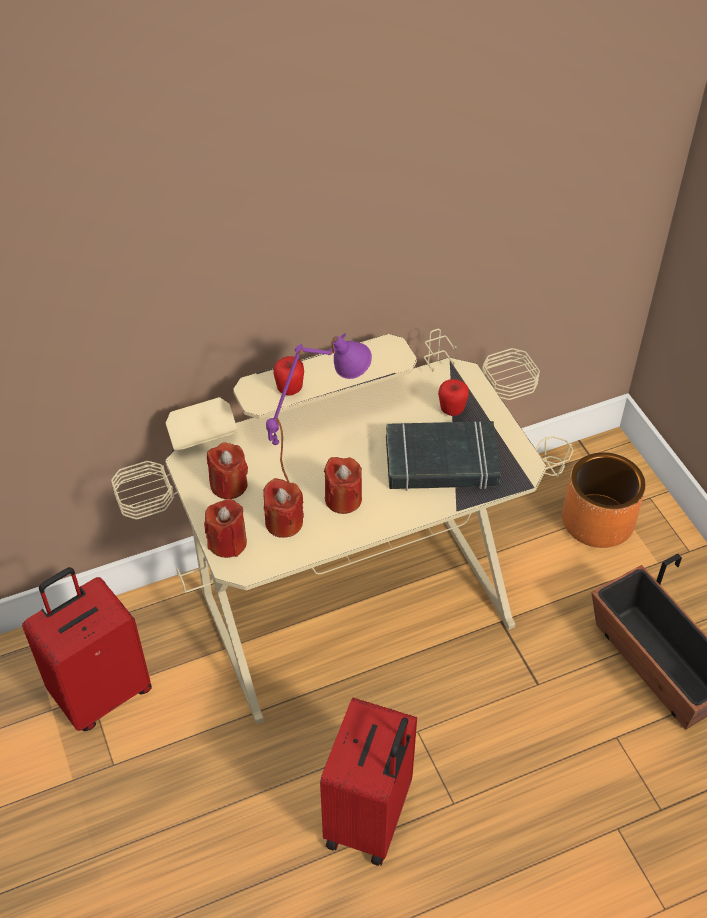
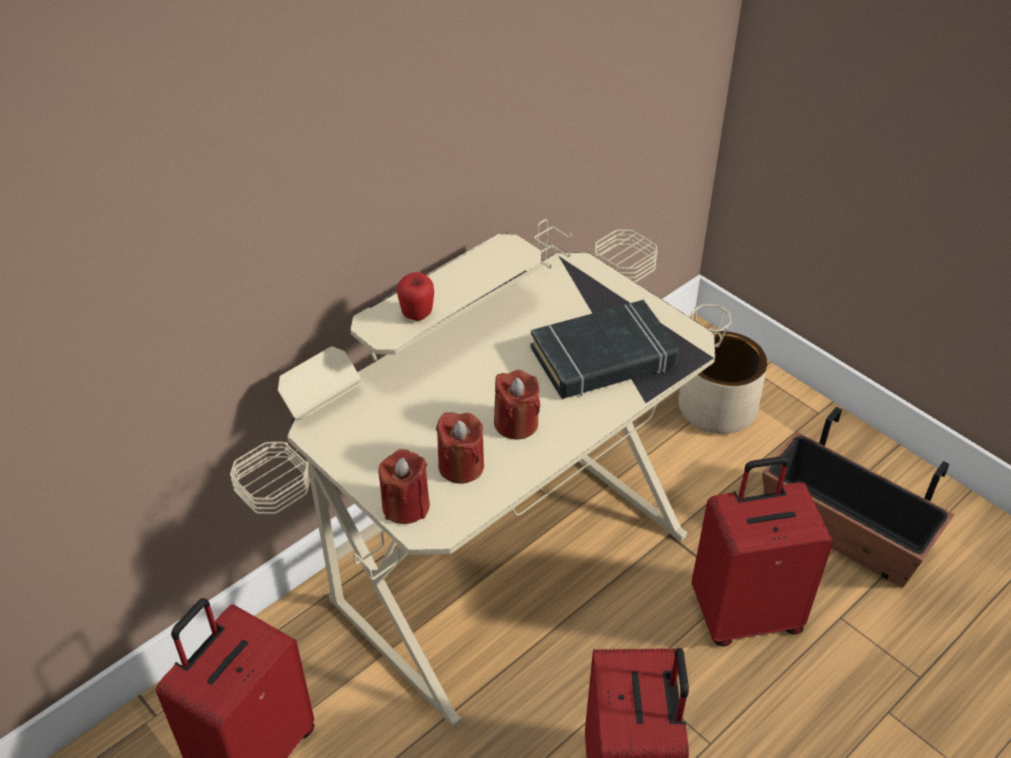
camera: 20 degrees left, 5 degrees down
(229, 485) = (377, 443): red candle -> none
(319, 465) = (471, 395): purple table lamp -> none
(451, 410) = (586, 303): apple -> none
(534, 707) = (745, 612): none -> red suitcase
(598, 521) = (718, 407): orange planter -> beige planter

